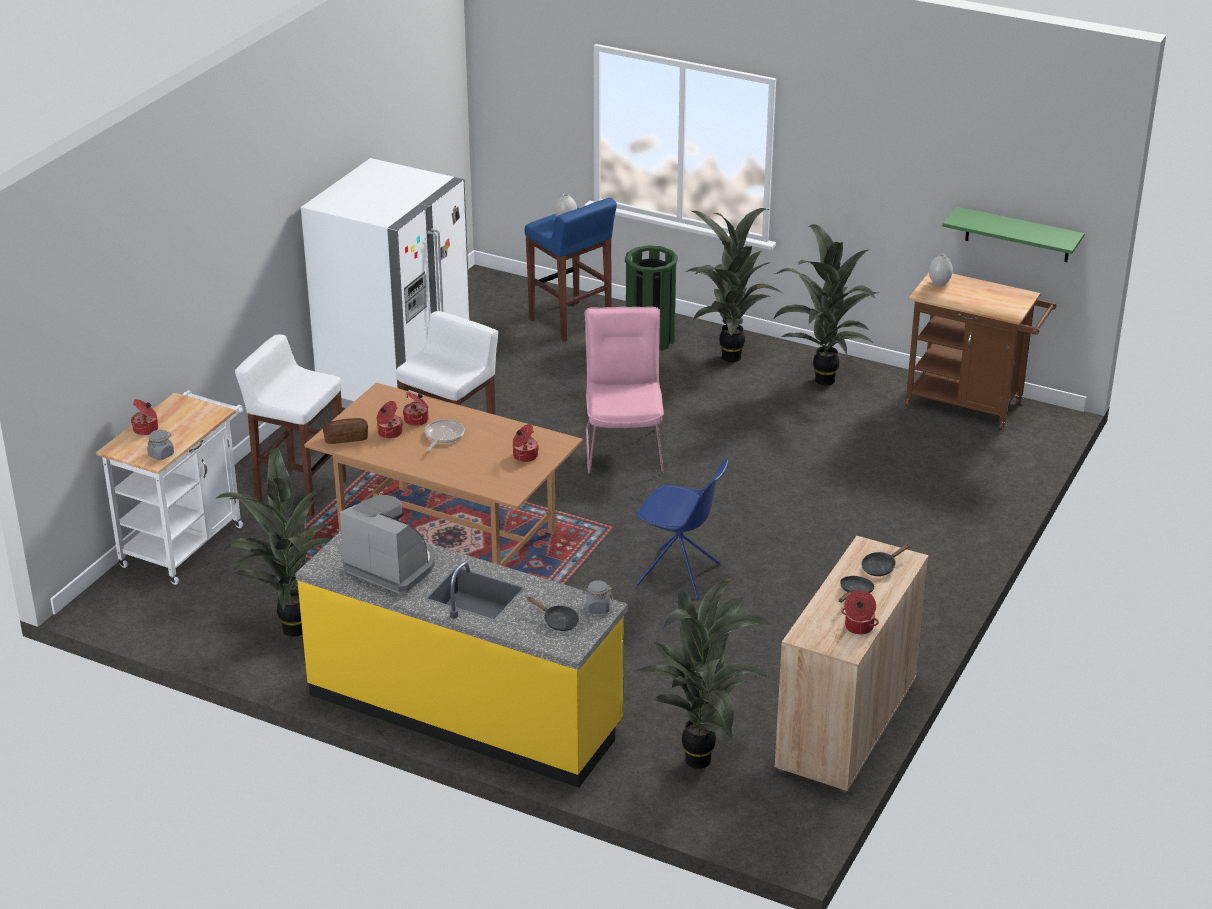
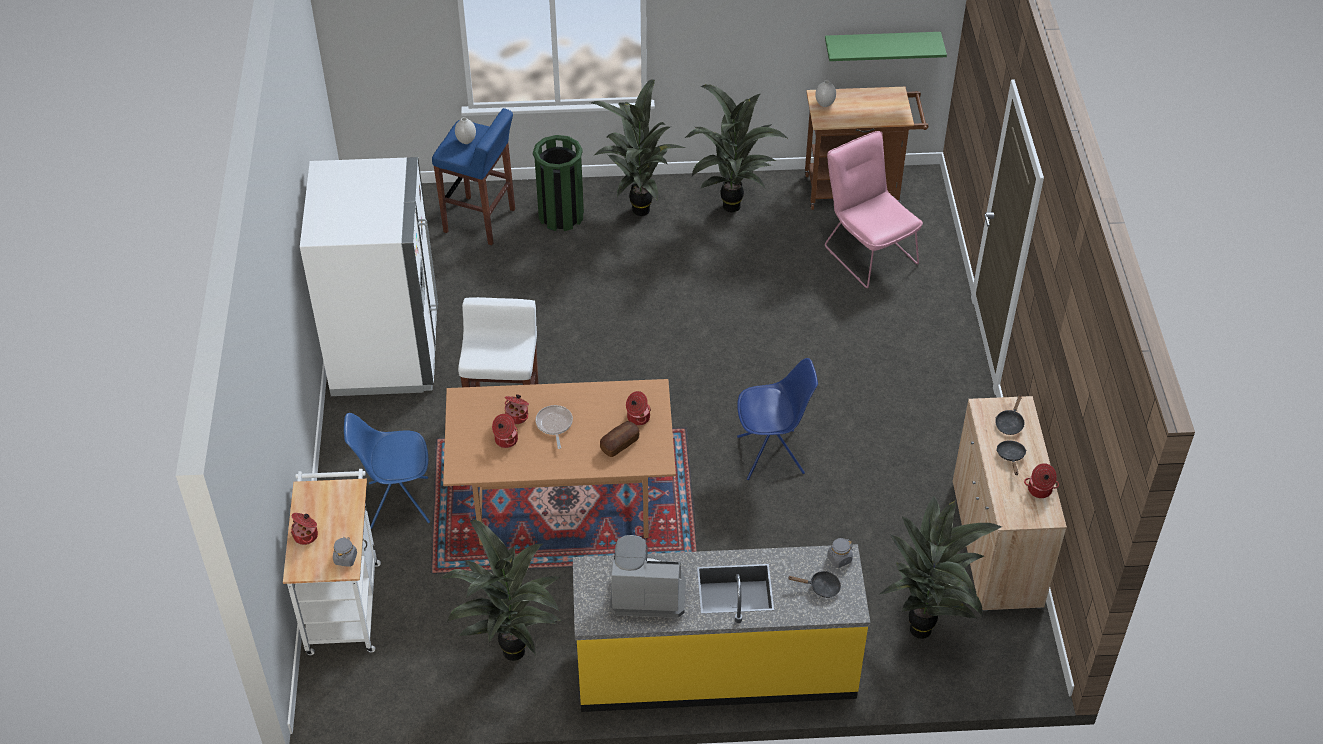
camera: 30 degrees left, 15 degrees up
(300, 491) = (397, 503): white stool -> blue chair
(346, 438) = (474, 462): bread -> bread (620, 444)
(623, 447) = (628, 341): pink chair -> pink chair (867, 251)

